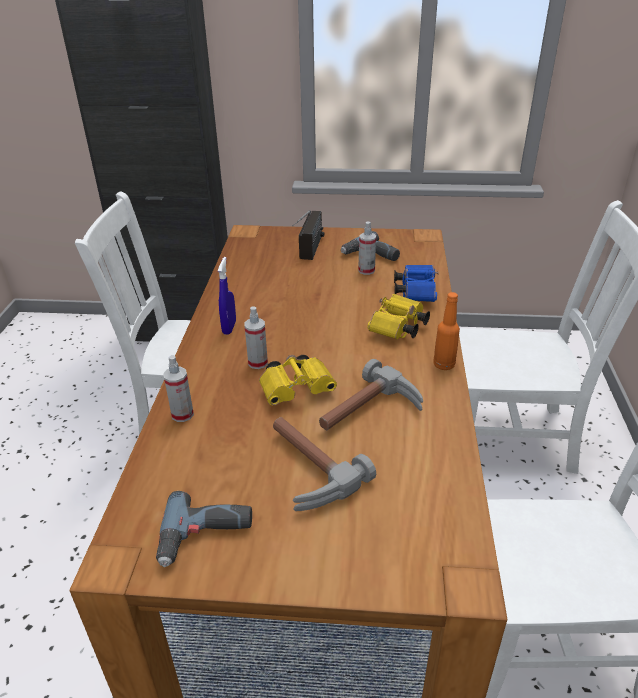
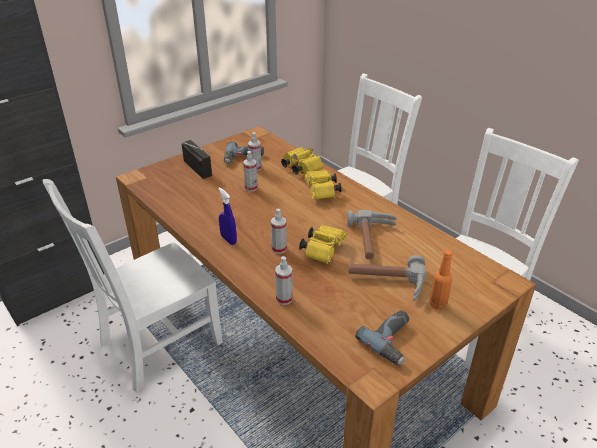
camera: 45 degrees left, 0 degrees up
(330, 288) = (251, 188): none -> spray bottle
(415, 292) = (300, 168): blue binoculars -> yellow binoculars
(444, 365) = (370, 199): orange bottle -> orange bottle (437, 304)

